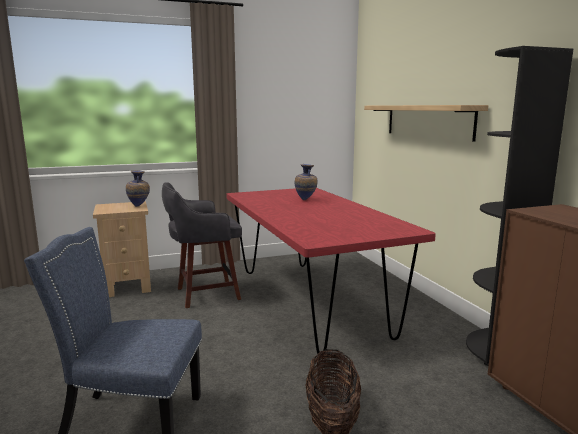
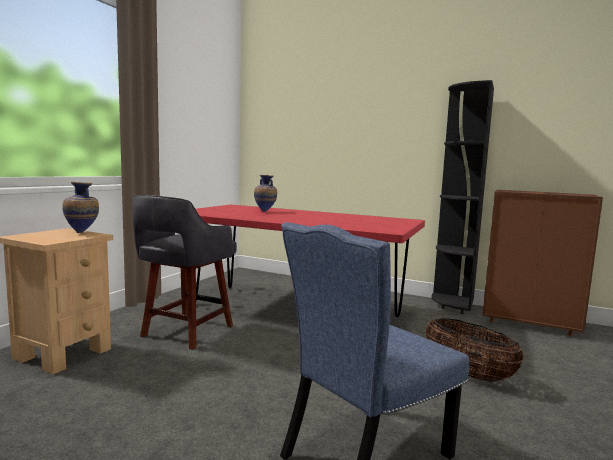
camera: 45 degrees left, 5 degrees down
(427, 121) = (350, 138): shelf -> none

